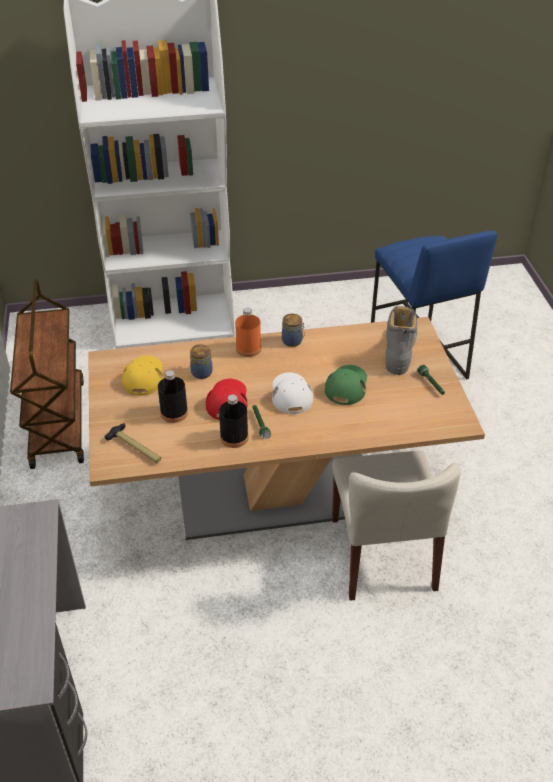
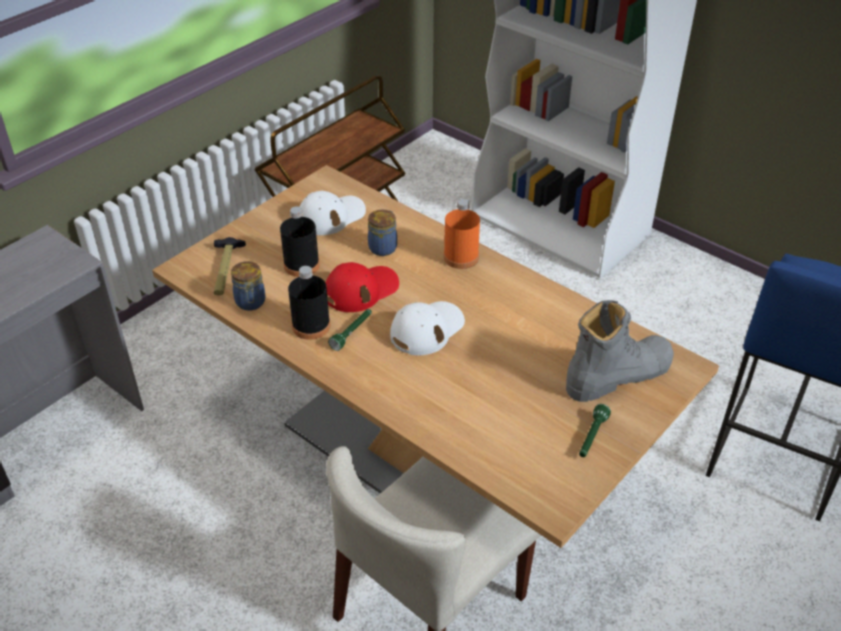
camera: 50 degrees right, 0 degrees up
(143, 376) = (331, 216): yellow cap -> white cap
(293, 341) = (516, 281): jar -> jar (250, 303)
(346, 386) = (495, 364): green cap -> none

